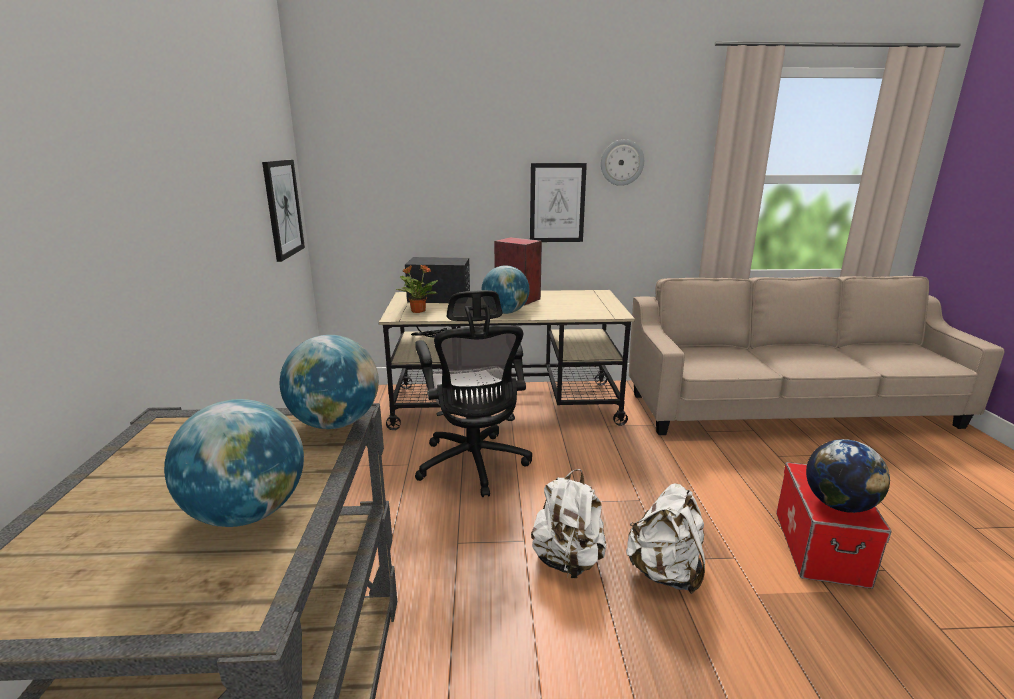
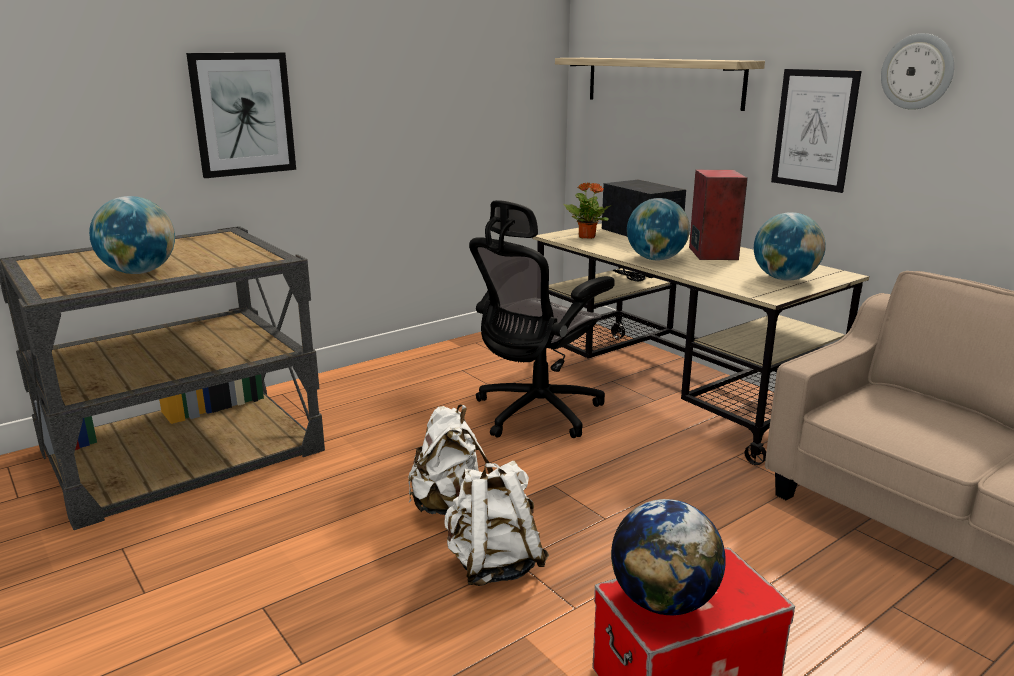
camera: 55 degrees right, 0 degrees up
(283, 208) = (514, 107): picture -> picture (243, 114)
(335, 423) = (262, 258): globe -> globe (785, 279)
(417, 176) = (661, 82): none -> shelf

